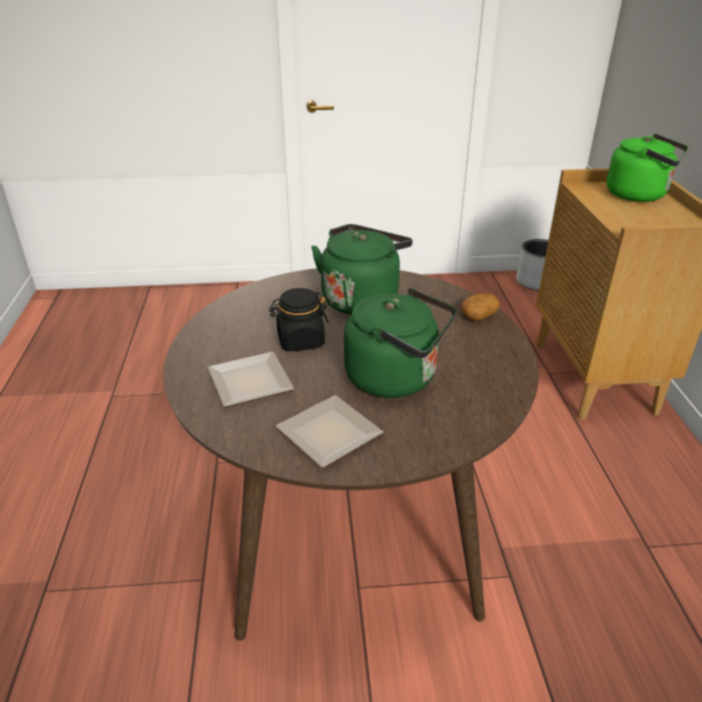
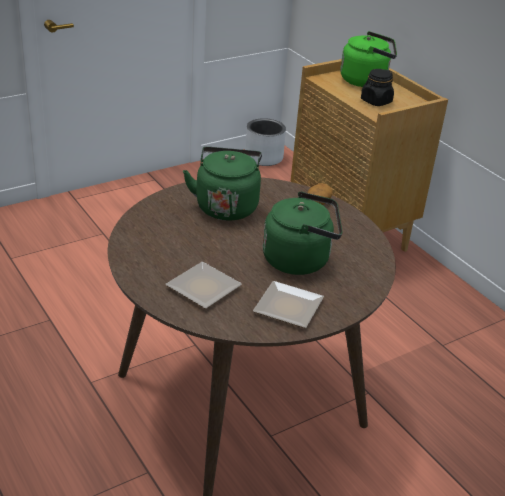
camera: 30 degrees left, 0 degrees up
(300, 341) = (210, 249): black jar -> black jar (376, 101)

